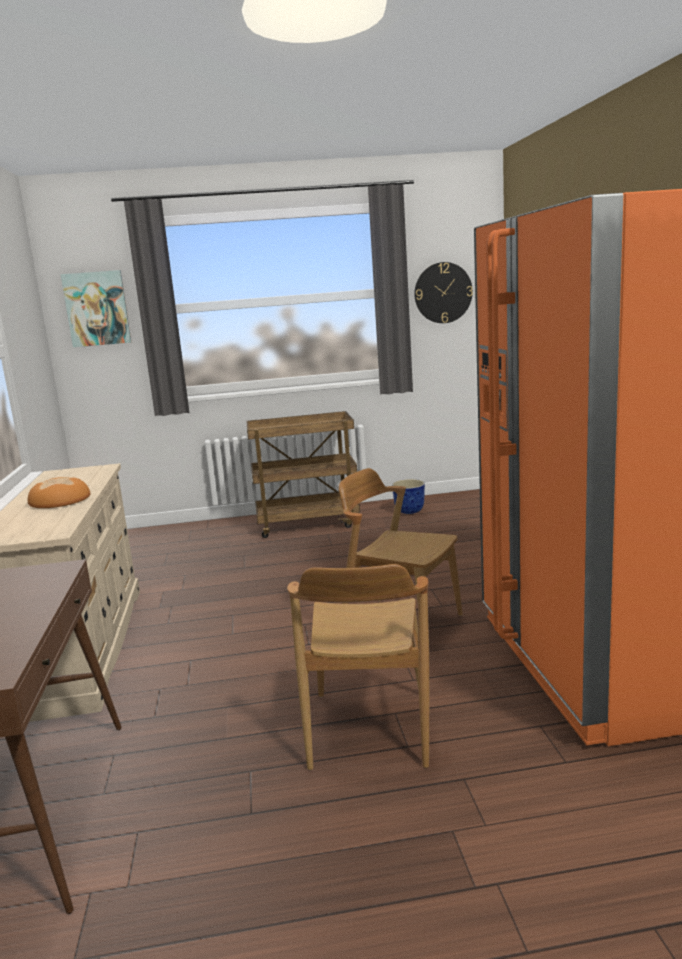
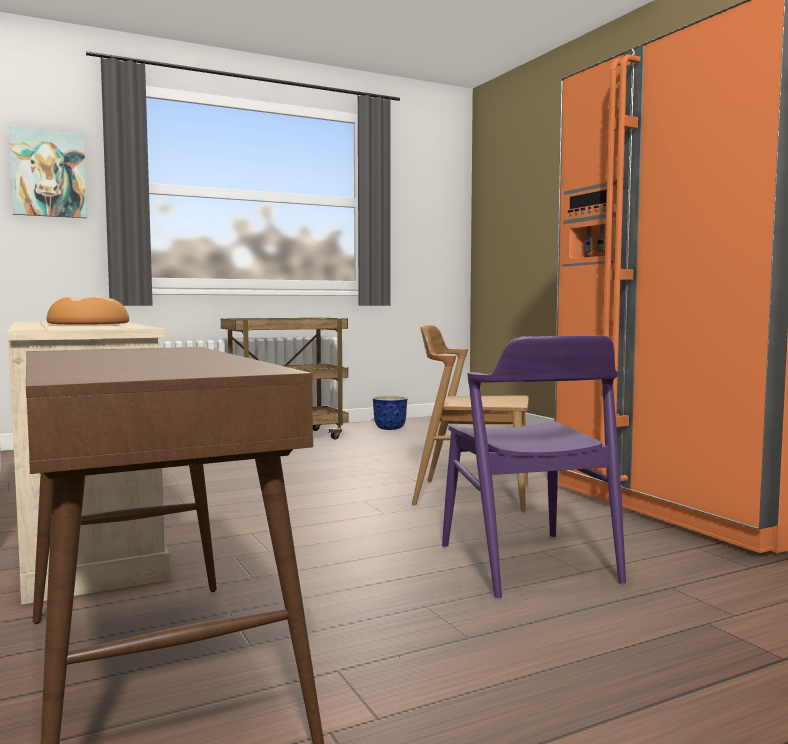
camera: 20 degrees left, 10 degrees down
(368, 728) = (527, 564): brown chair -> purple chair
(443, 293) = (418, 212): wall clock -> none

